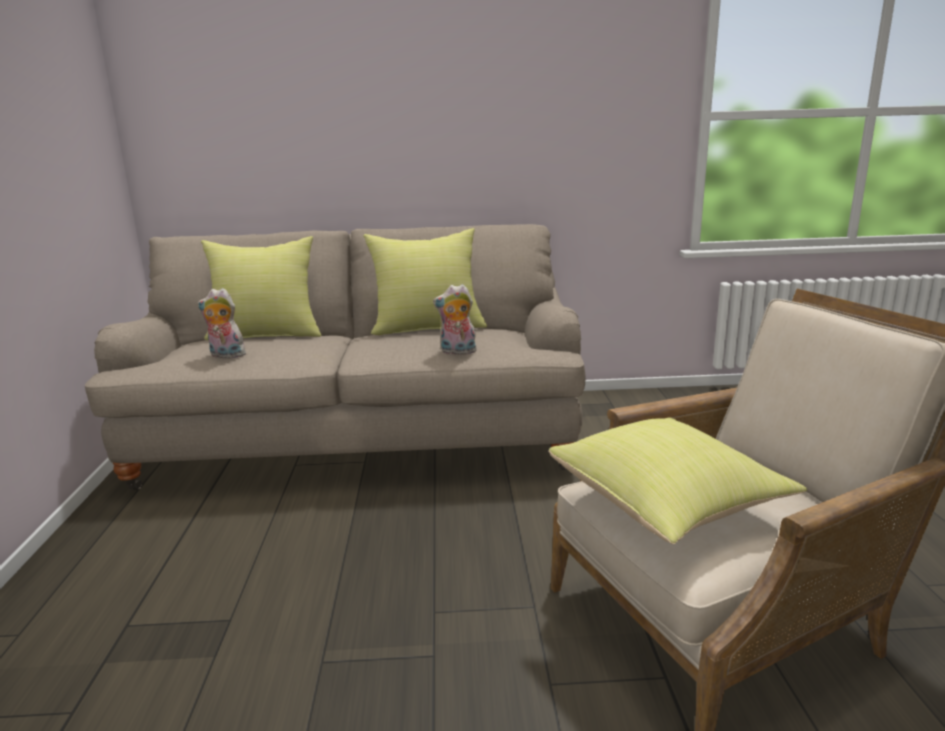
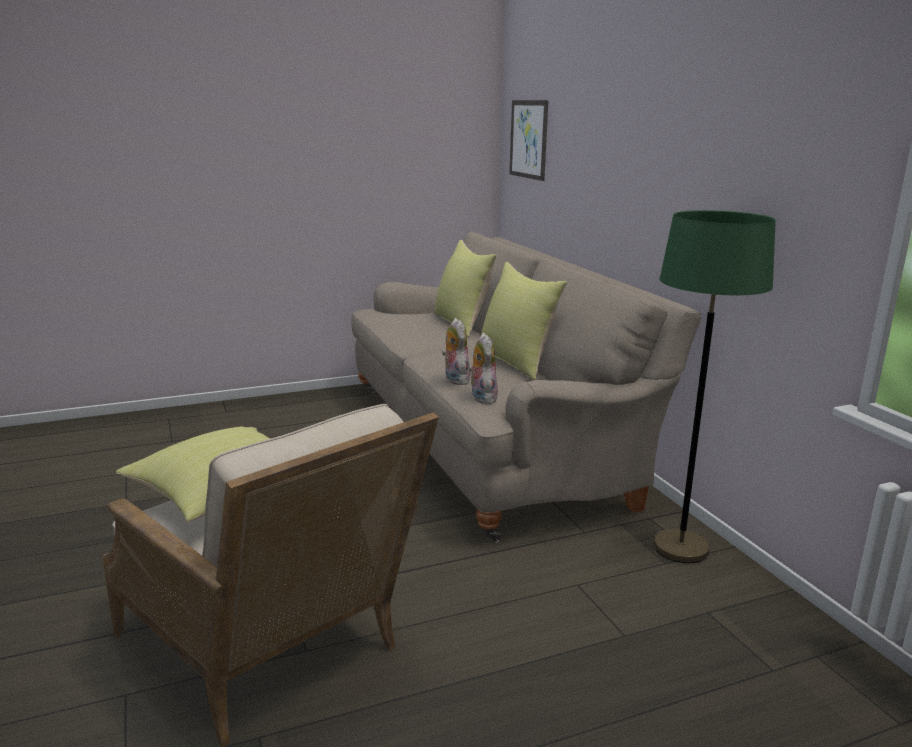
camera: 70 degrees right, 0 degrees up
(200, 112) = (528, 139): none -> picture
(225, 356) = (399, 322): plush toy -> plush toy (481, 397)
(599, 405) = (680, 548): none -> green floor lamp

